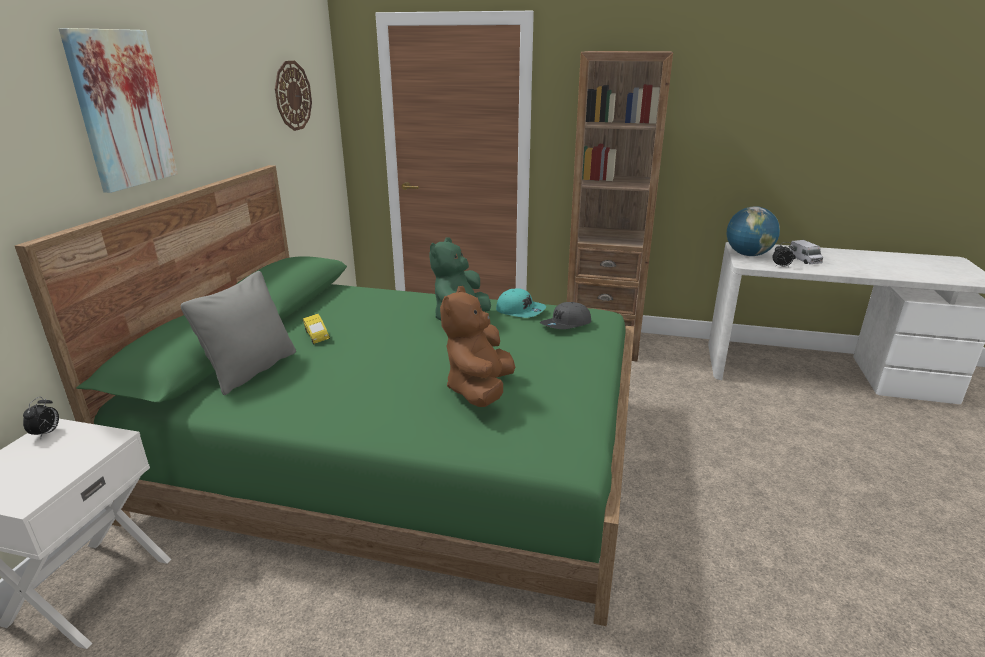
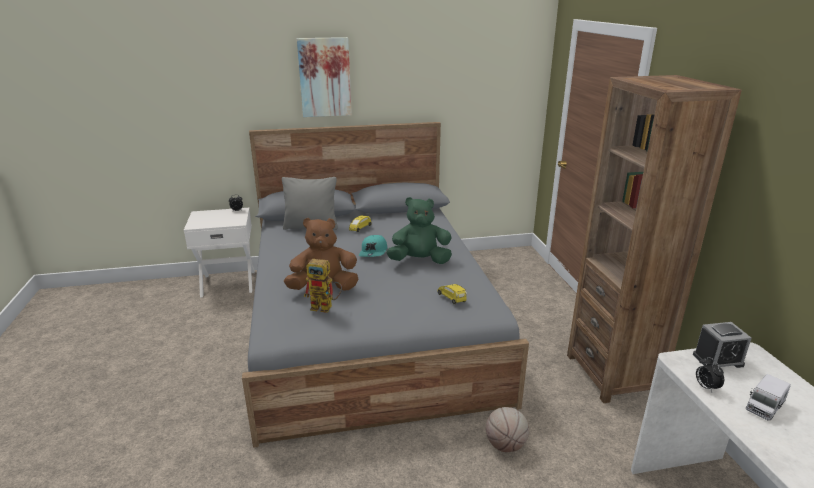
camera: 65 degrees right, 0 degrees up
(293, 95) = (484, 78): wall clock -> none
(405, 452) = (369, 325): green bed -> grey bed
(520, 310) = (461, 276): turquoise cap -> turquoise cap (374, 252)
(541, 395) = (326, 307): none -> toy robot
(566, 325) = (452, 298): grey cap -> yellow toy car
(671, 424) = (505, 445): none -> basketball
(748, 255) = (718, 360): globe -> alarm clock

